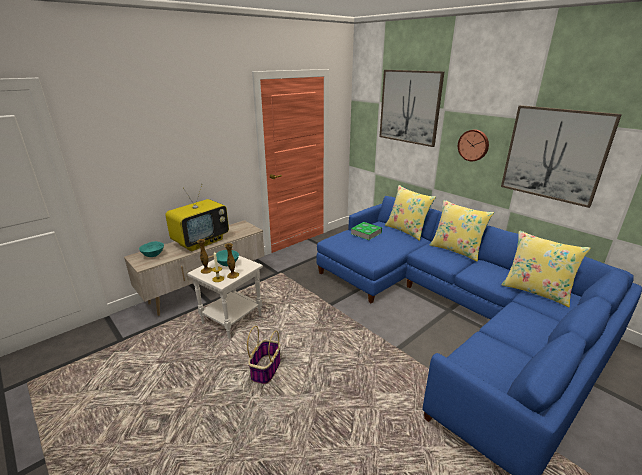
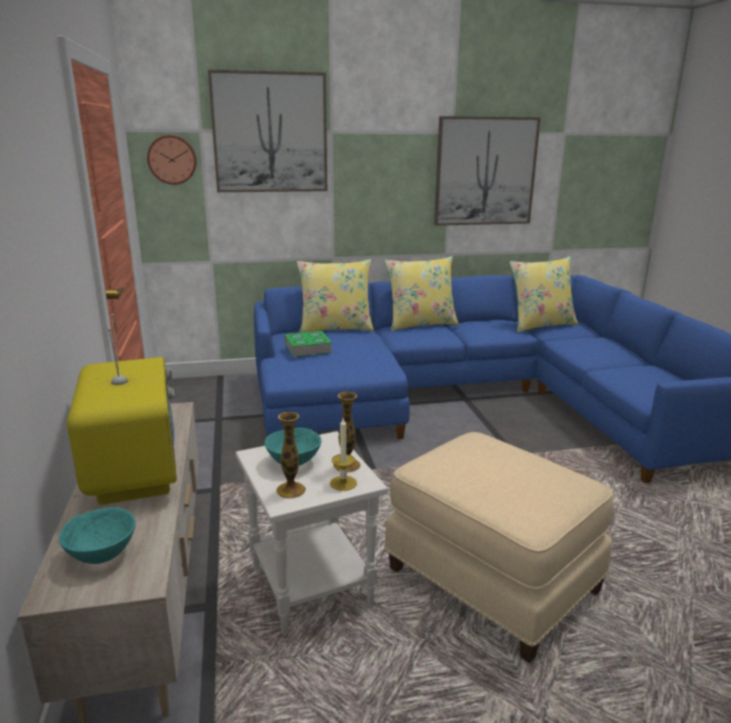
camera: 60 degrees left, 5 degrees down
(266, 369) = (490, 582): basket -> beige ottoman
(473, 145) = (387, 177): wall clock -> wall clock (172, 159)

